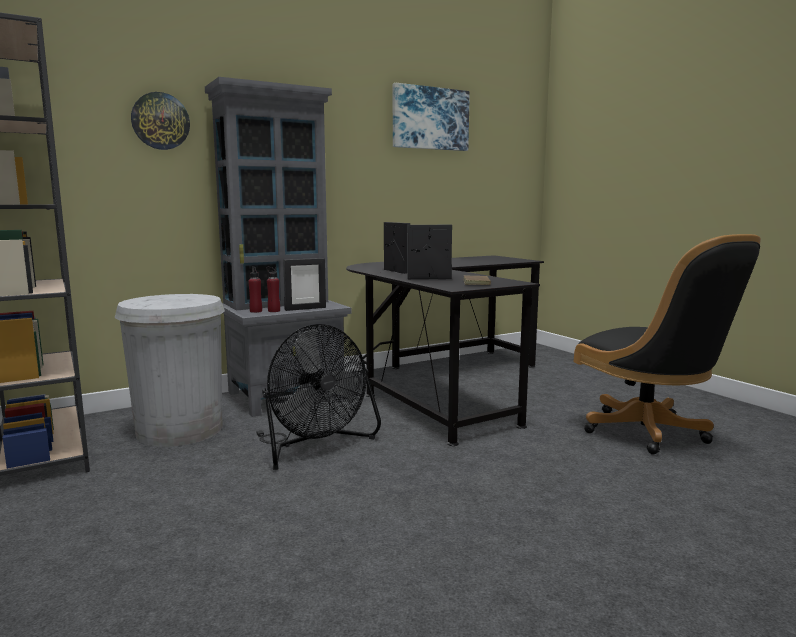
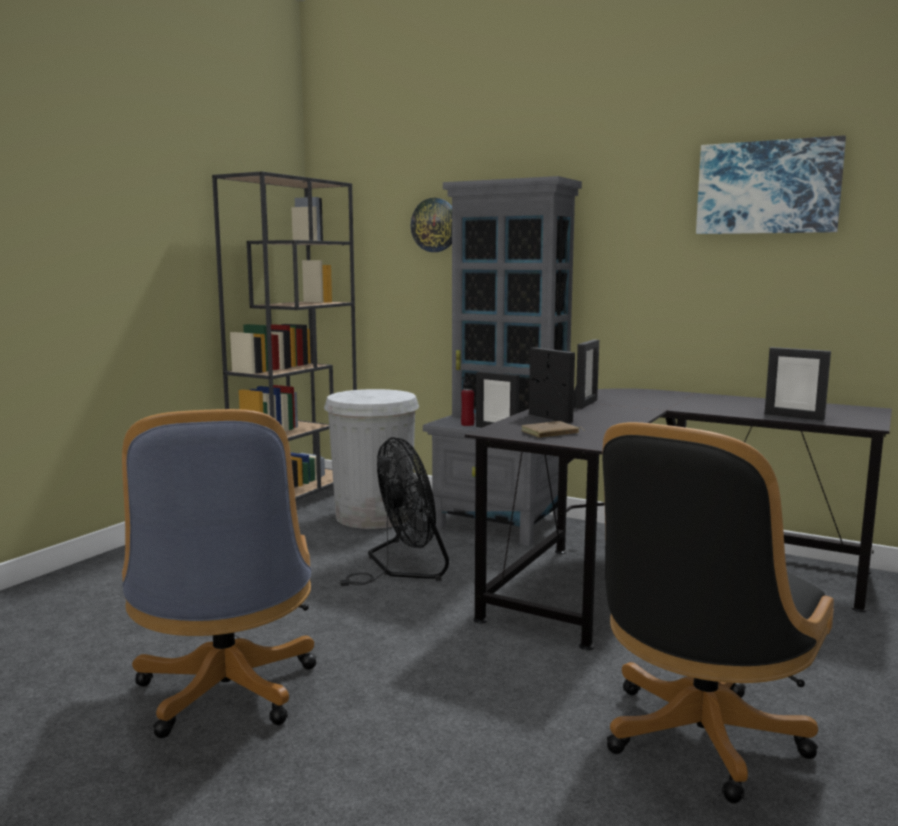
camera: 60 degrees right, 0 degrees up
(256, 311) = (456, 421): red bottle -> none
(310, 446) = (396, 565): black fan -> black fan turned 135 degrees counterclockwise
(493, 262) = (794, 416): none -> picture frame
(506, 572) = (227, 700): none -> blue office chair

